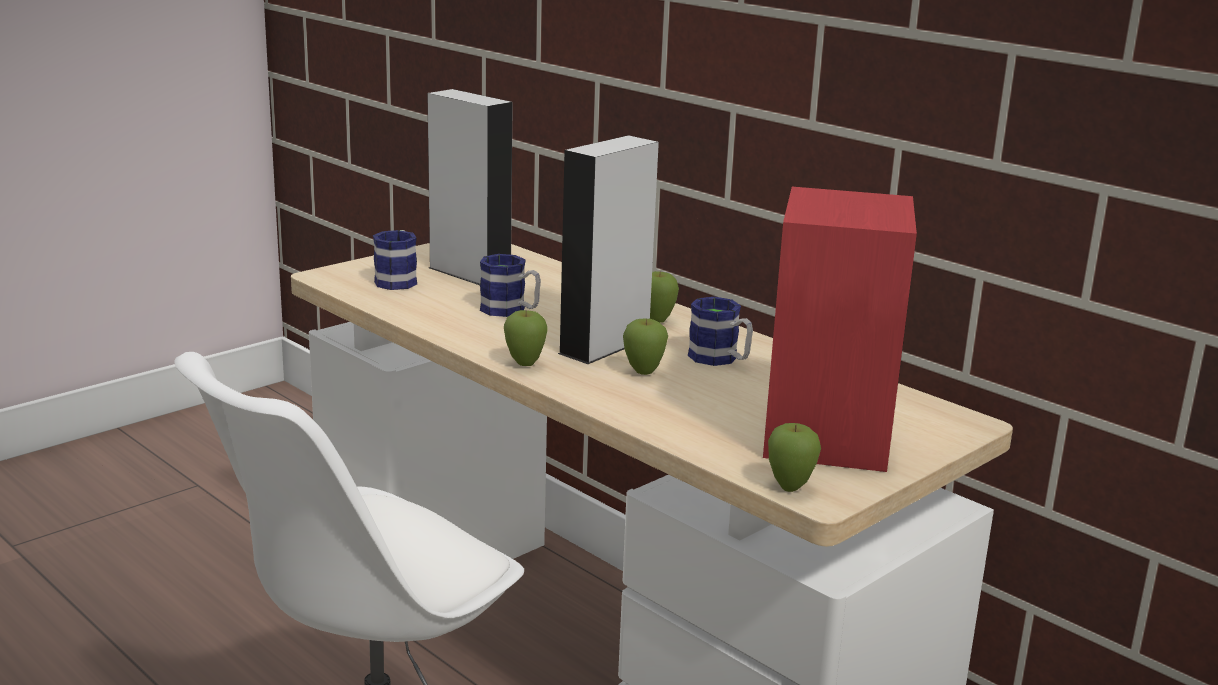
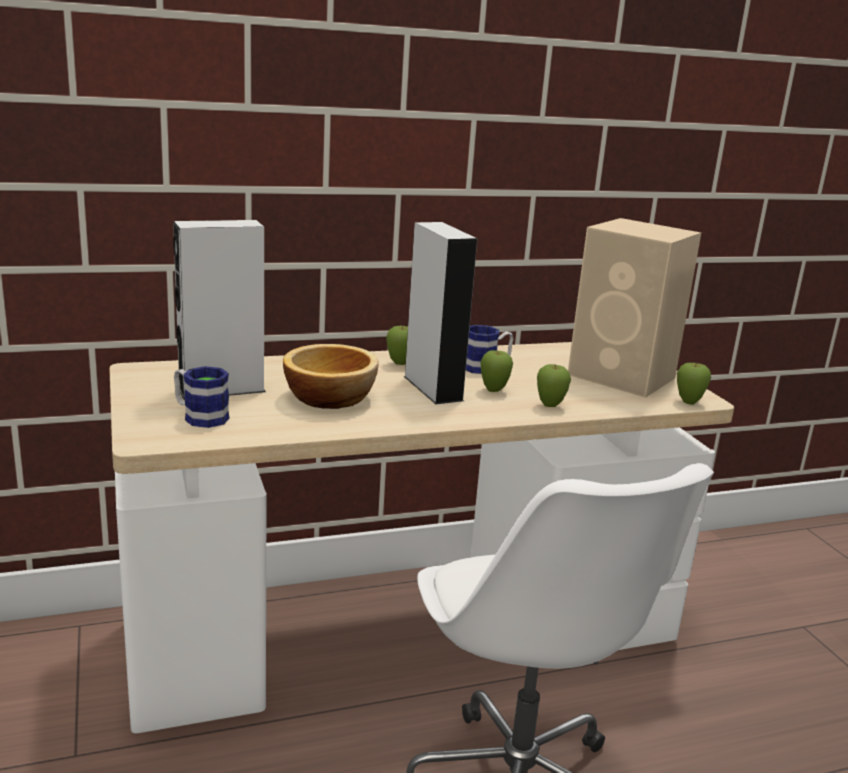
camera: 65 degrees left, 0 degrees up
(511, 311) = (330, 397): mug -> bowl
(525, 364) = (449, 418): apple -> apple (550, 406)
(826, 438) = (624, 377): red speaker -> beige speaker

